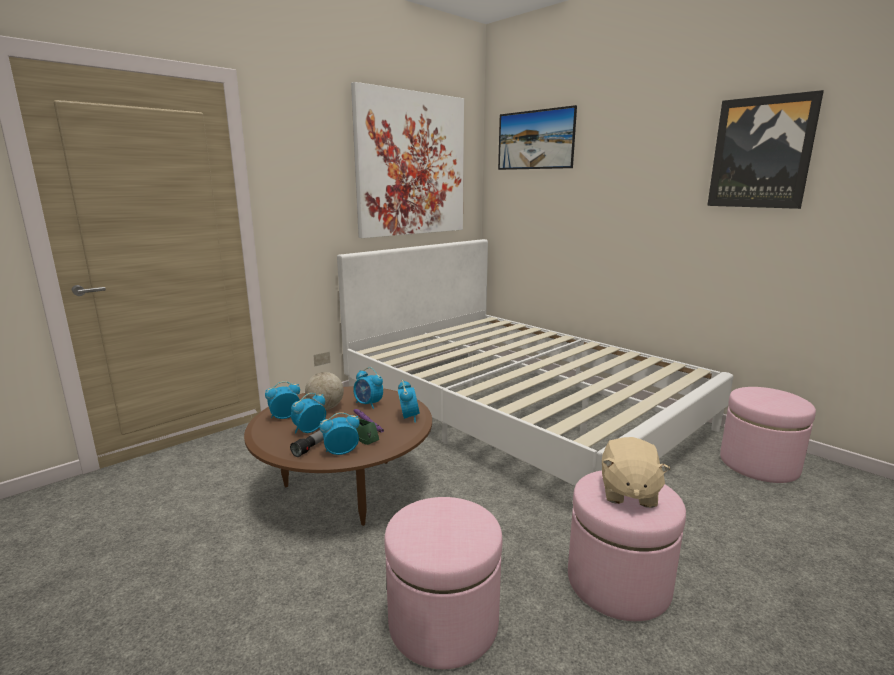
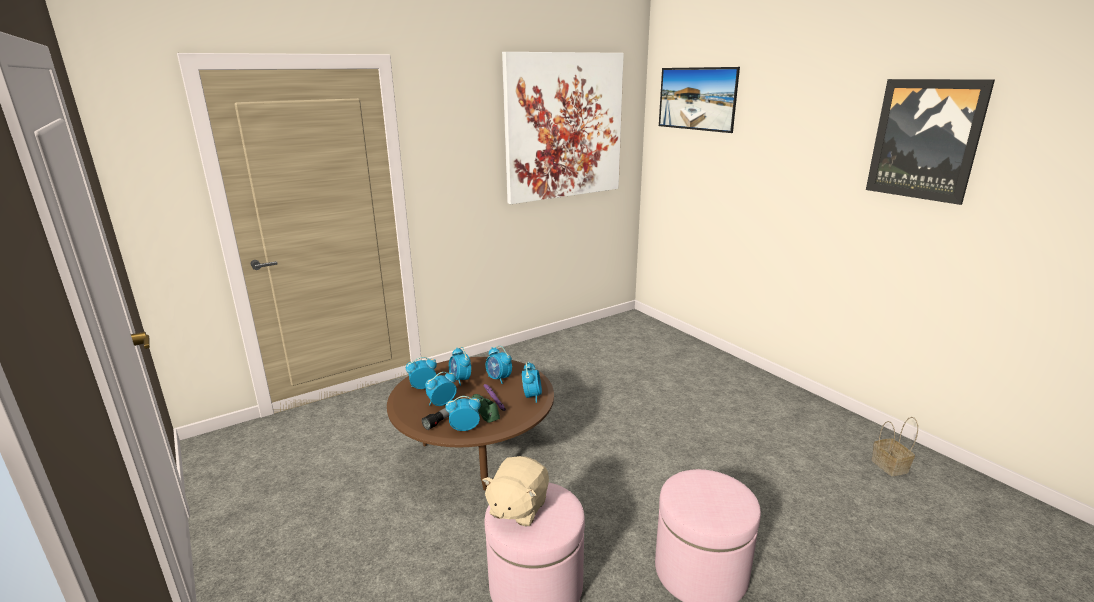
camera: 10 degrees right, 5 degrees up
(326, 408) = (460, 380): globe -> alarm clock
(520, 410) = (658, 384): white bed -> none
(628, 492) = (709, 495): beige plush toy -> beige plush toy (517, 508)
(758, 464) = (891, 466): pink ottoman -> basket

